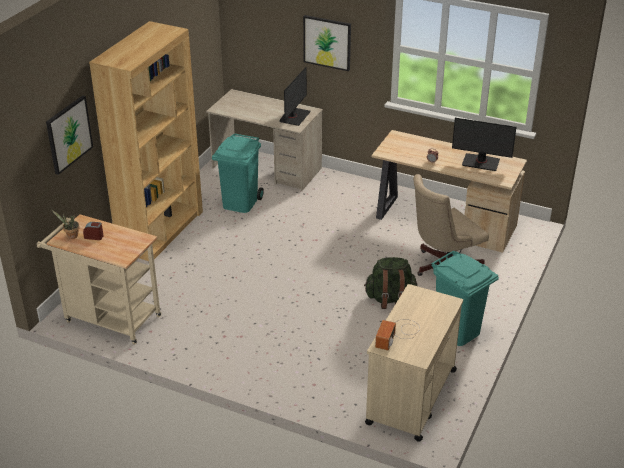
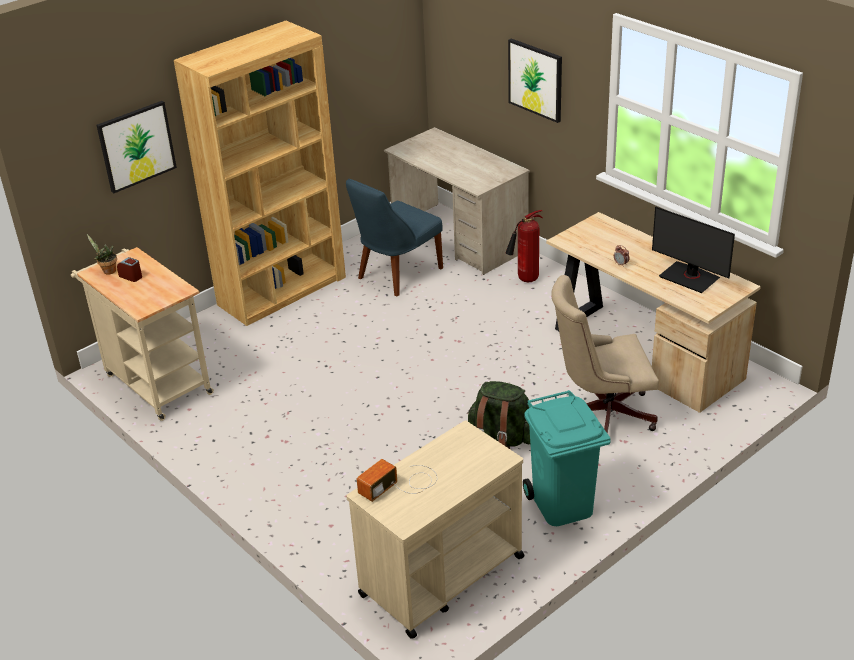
camera: 25 degrees right, 0 degrees up
(239, 202) = (397, 274): turquoise trash can -> blue chair
(294, 117) = (485, 174): monitor -> none
(333, 189) = (525, 280): none -> fire extinguisher

